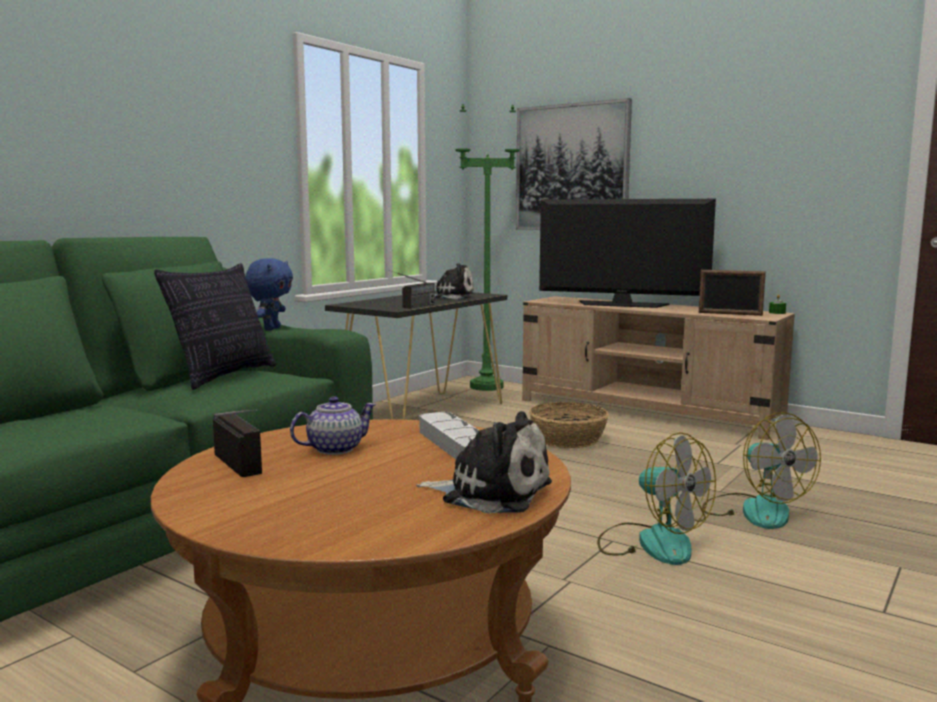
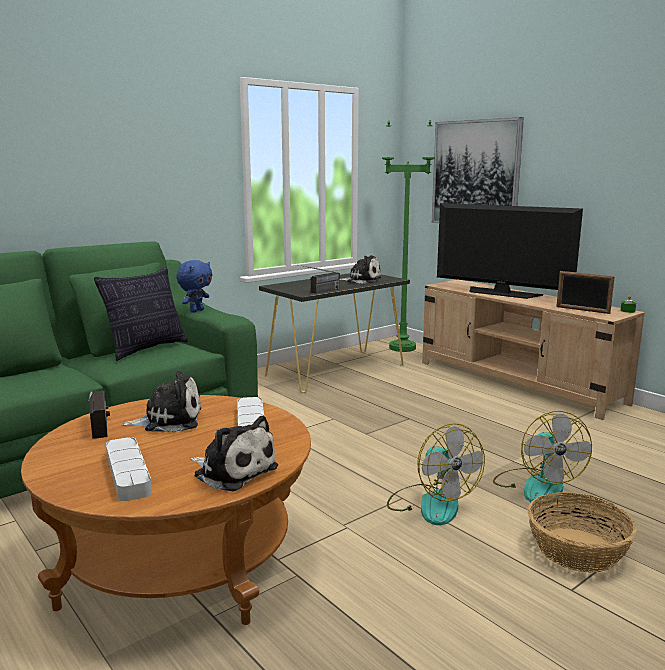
camera: 15 degrees right, 5 degrees up
(334, 449) = (169, 420): teapot -> plush toy
(341, 509) = (128, 473): none -> grey tray
(567, 439) = (432, 403): basket -> basket (576, 550)

